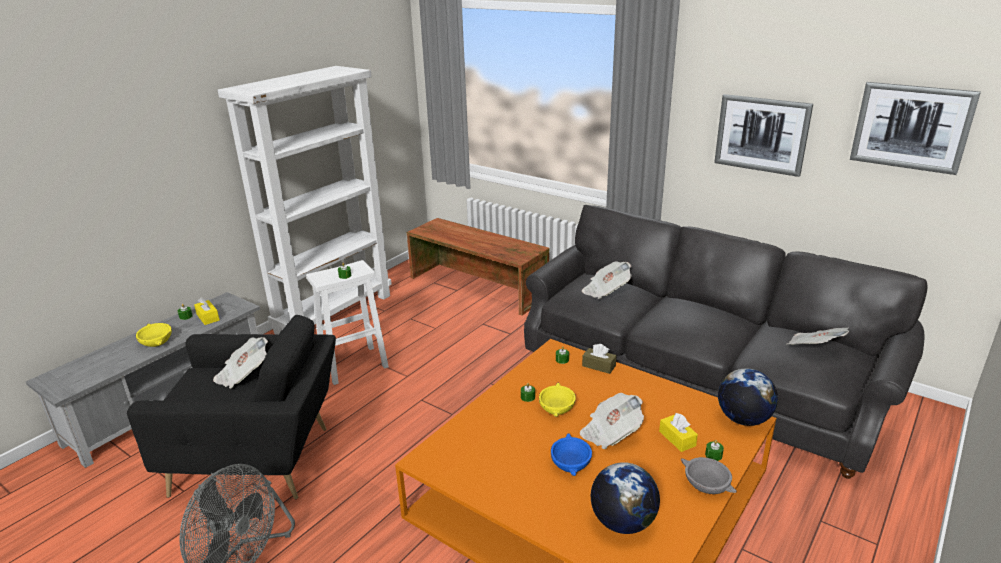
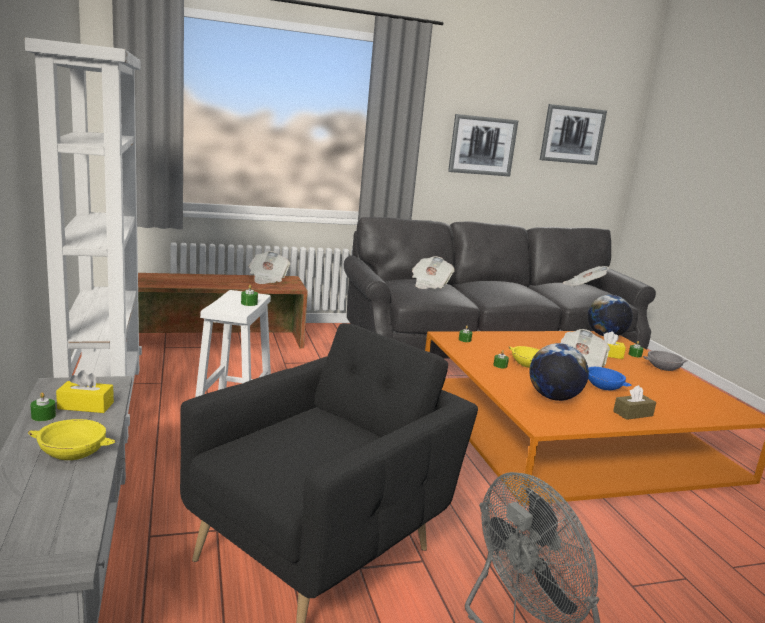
camera: 55 degrees left, 10 degrees down
(243, 375) = (298, 426): newspaper -> newspaper (267, 279)
(598, 366) = (491, 336): brown tissue box -> brown tissue box (633, 413)
(622, 522) = (684, 399): globe -> globe (553, 397)

